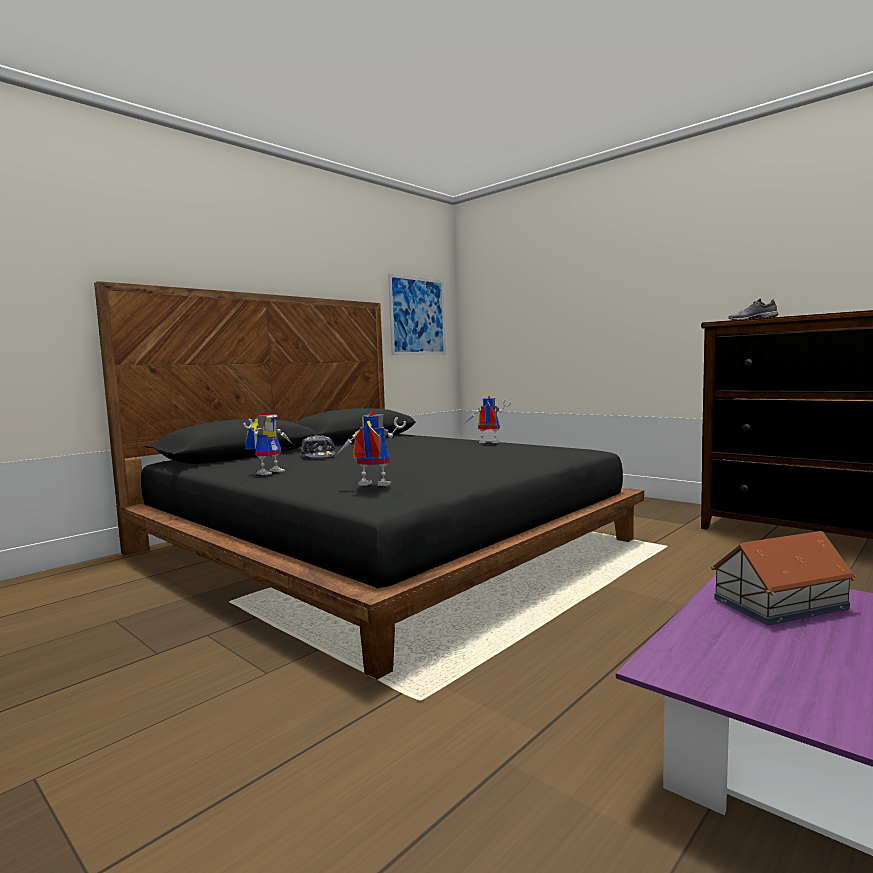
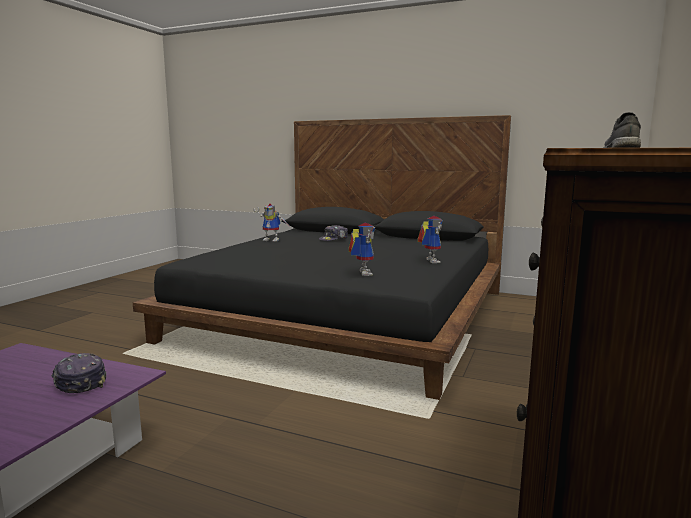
camera: 70 degrees right, 5 degrees up
(370, 485) = (216, 254): toy robot -> toy robot (361, 273)
(417, 316) = (575, 124): picture -> none
(781, 603) = (79, 382): toy house -> cap

